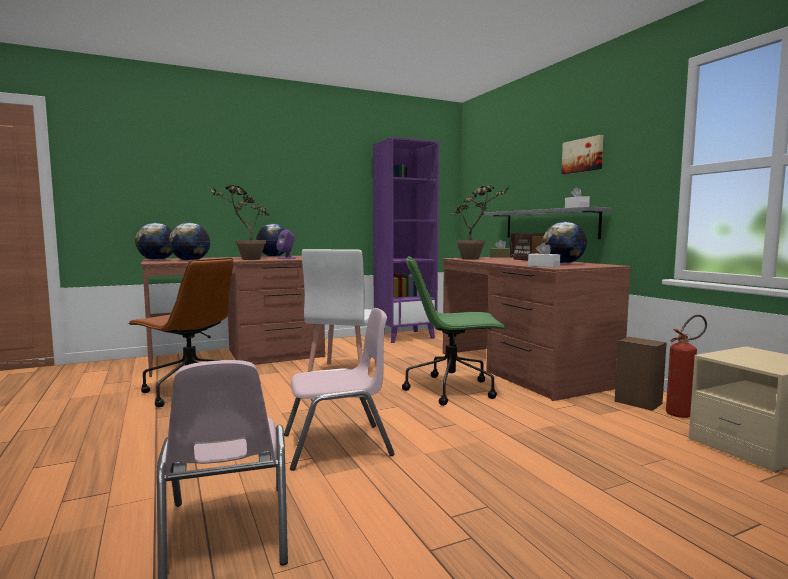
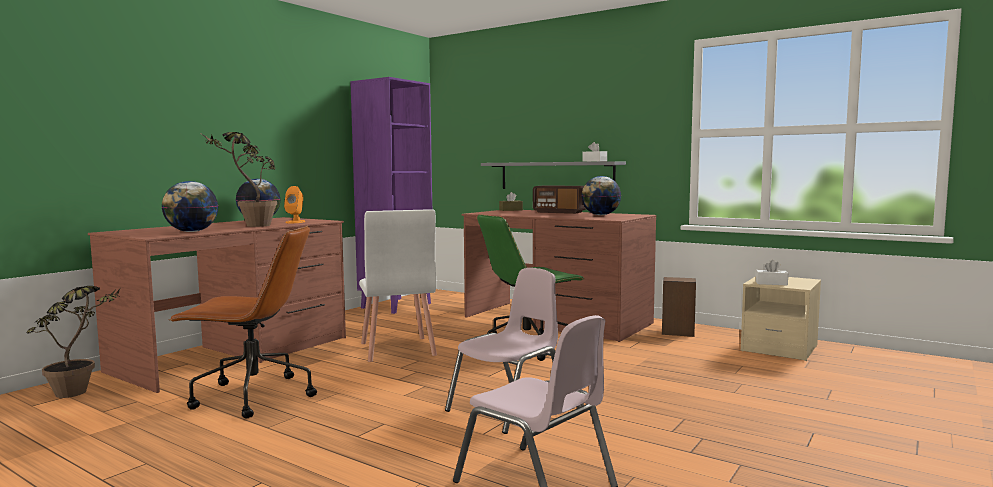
camera: 30 degrees left, 0 degrees up
(156, 260) = (130, 233): globe -> none
(286, 258) = (295, 222): purple speaker -> orange speaker
(476, 259) = (502, 213): potted plant -> potted plant (81, 393)
(543, 266) = (599, 218): white tissue box -> white tissue box (771, 283)
(583, 155) = (592, 111): picture -> none
(683, 413) = (714, 335): fire extinguisher -> none

